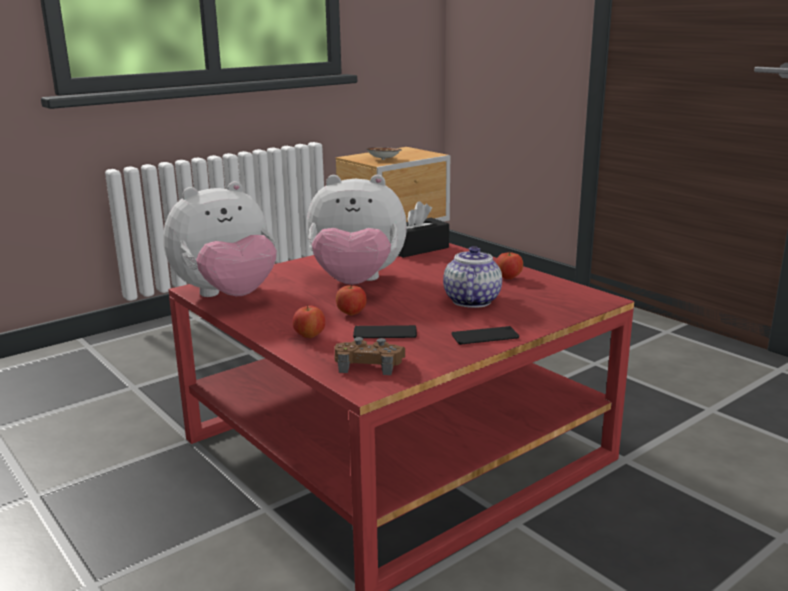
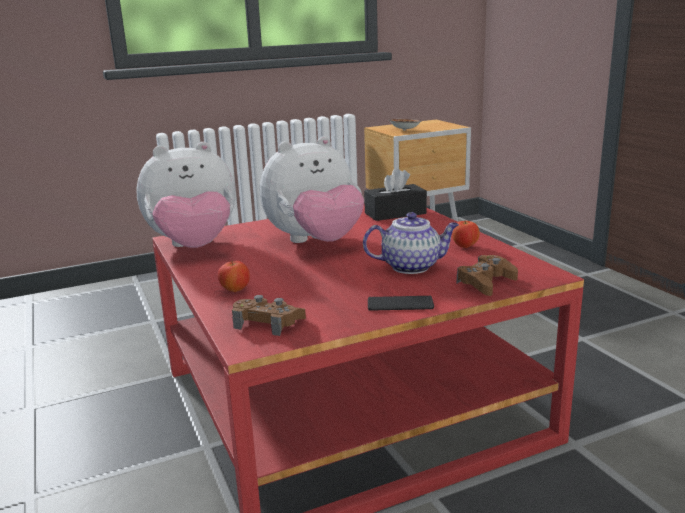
camera: 15 degrees right, 0 degrees up
(351, 313) = (289, 271): apple -> none
(356, 283) = (315, 242): plush toy -> plush toy turned 45 degrees counterclockwise
(385, 333) = (306, 292): phone -> none
(471, 300) = (412, 266): teapot -> teapot turned 60 degrees clockwise
(550, 310) = (486, 282): none -> brown game controller

